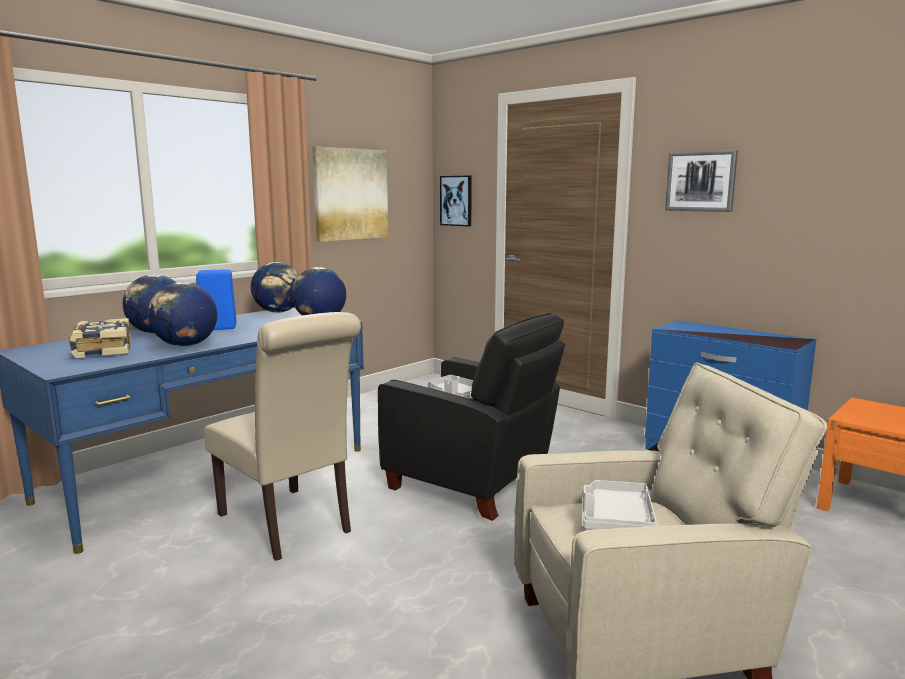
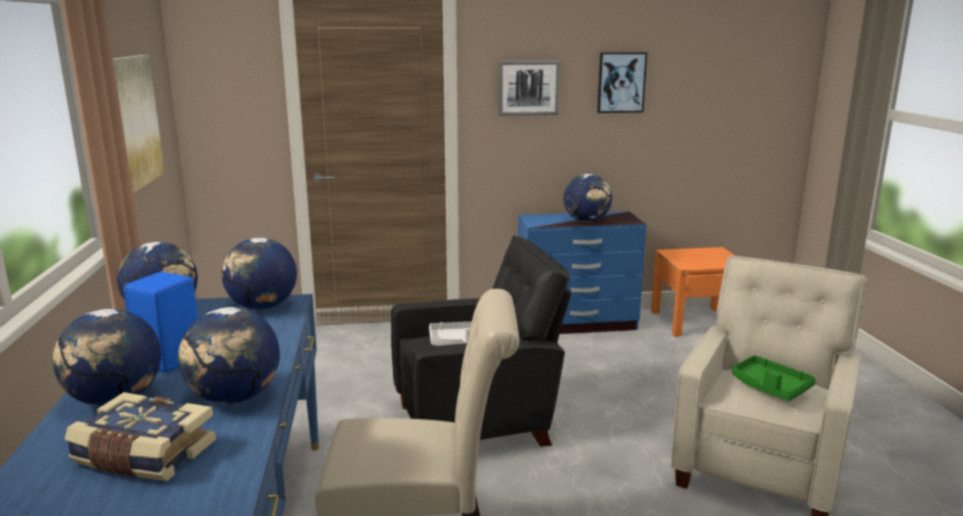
camera: 50 degrees left, 5 degrees up
(456, 200) = (220, 113): picture -> picture (621, 82)
(616, 519) = (770, 387): grey tray -> green tray
(731, 335) = (587, 221): none -> globe

